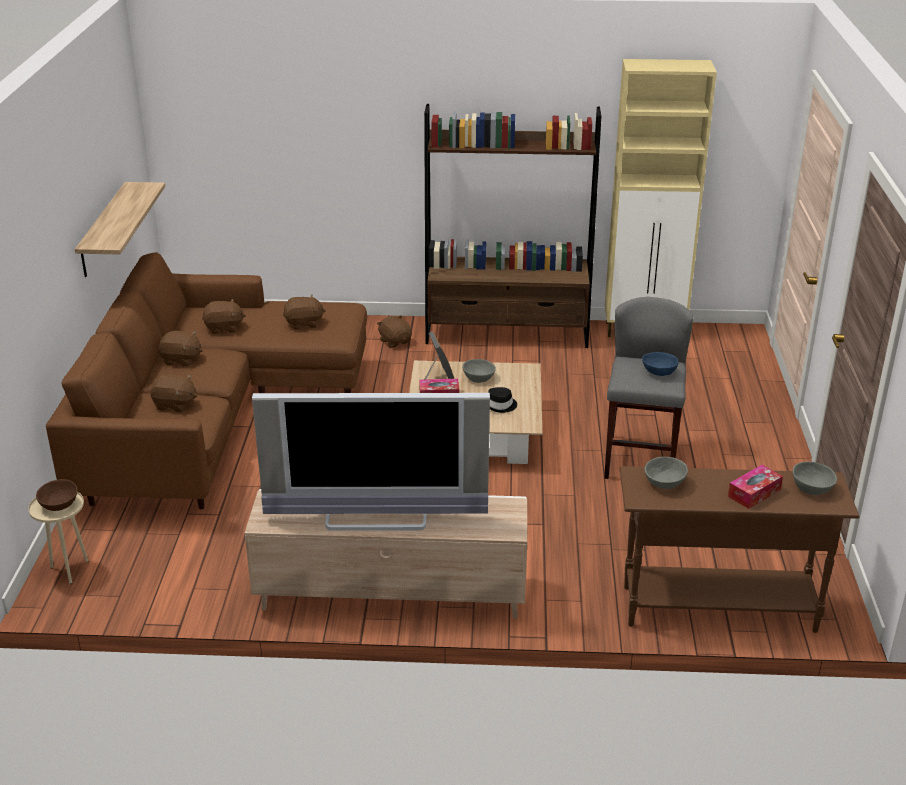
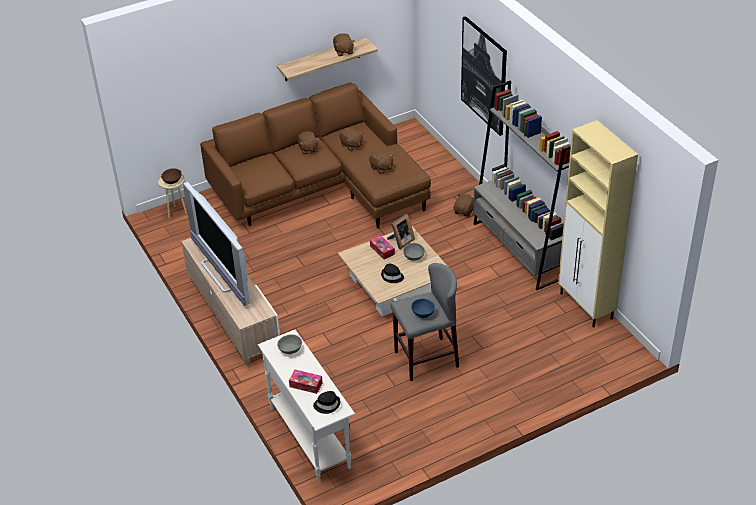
camera: 60 degrees right, 10 degrees up
(175, 405) = (266, 169): brown plush toy -> brown plush toy (343, 51)
(350, 137) = (484, 75): none -> picture
(507, 333) = (519, 250): brown bookcase -> grey bookcase
(717, 608) = (309, 436): brown console table -> white console table
(811, 488) = (327, 405): grey bowl -> black hat

